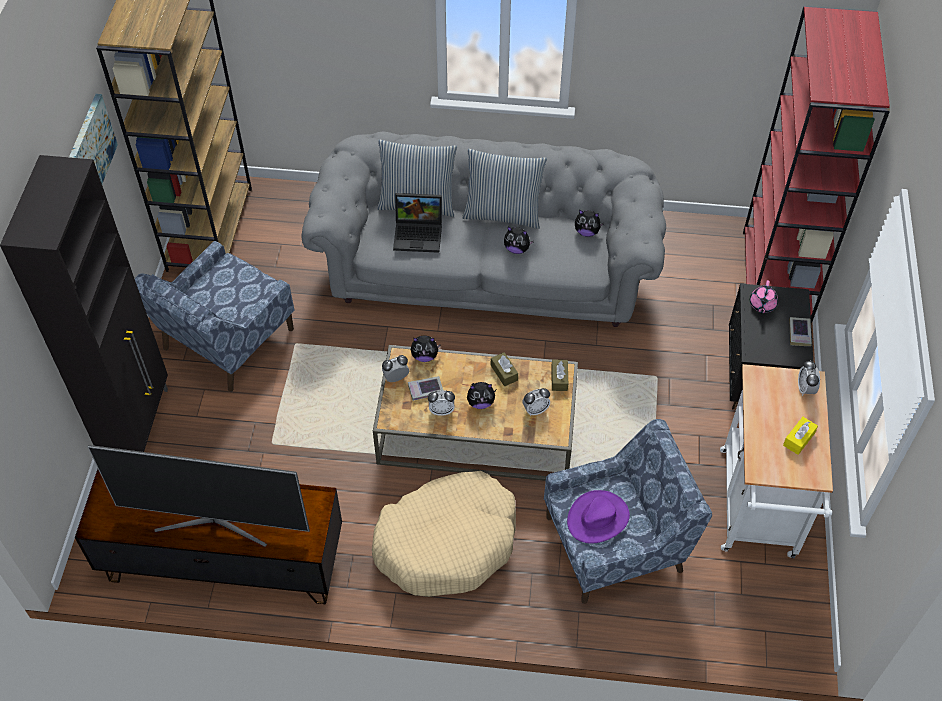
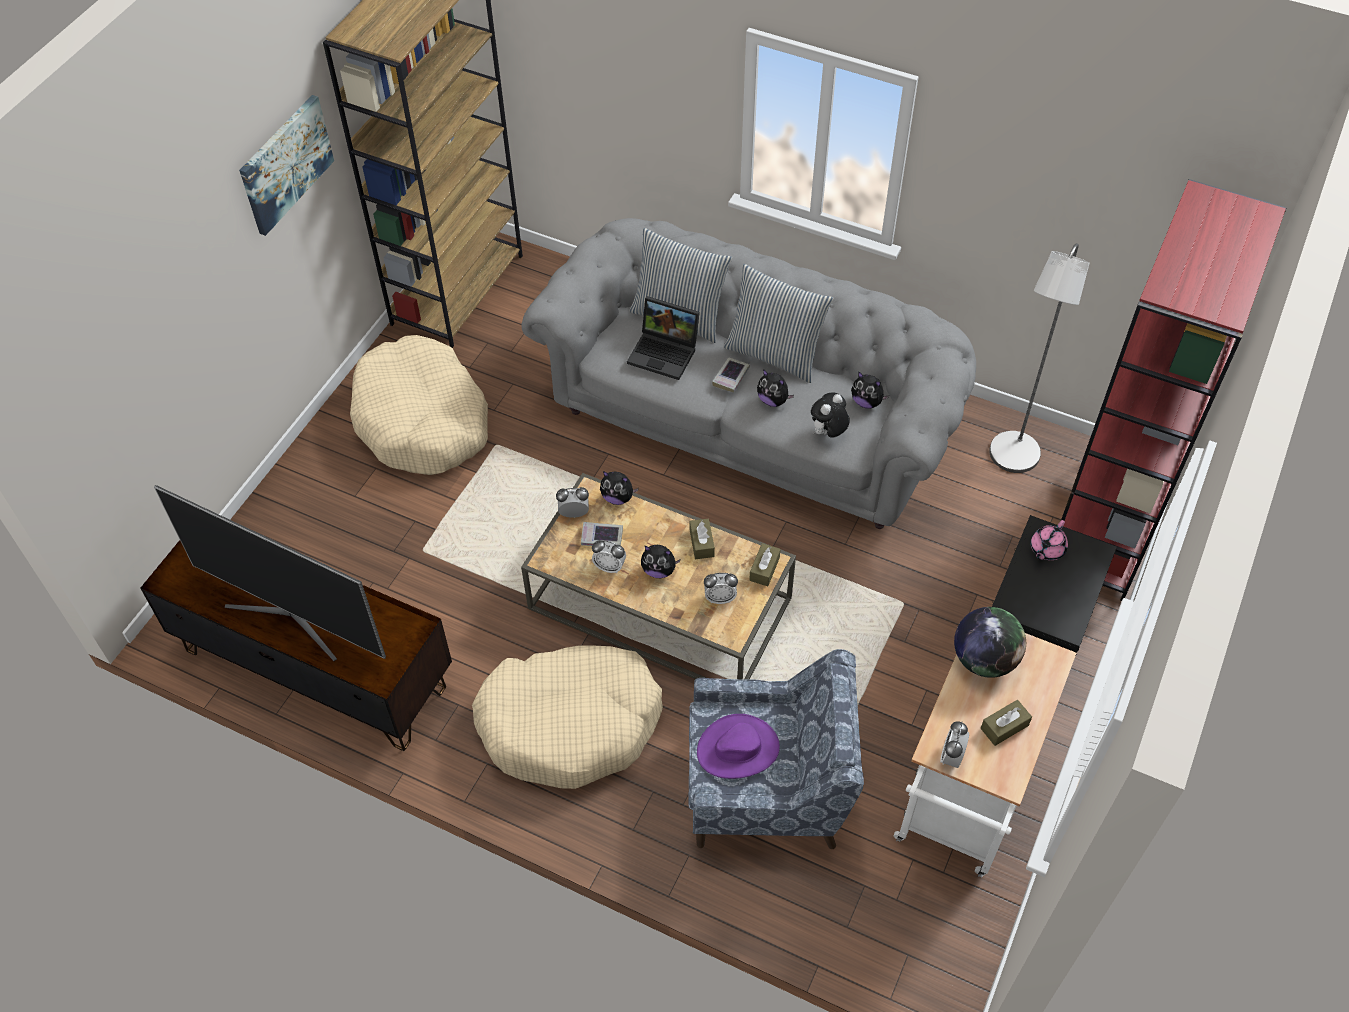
camera: 20 degrees right, 0 degrees up
(139, 424) = (290, 486): black cabinet -> none
(226, 340) = (422, 420): blue armchair -> beige dog bed
(568, 263) = (828, 433): none -> plush toy
(689, 249) = (1011, 460): none -> grey floor lamp
(764, 395) = (984, 659): none -> globe
(798, 439) = (1004, 727): yellow tissue box -> brown tissue box
(799, 333) = (1080, 598): book -> book (731, 377)
(805, 389) = (1041, 667): alarm clock -> alarm clock (951, 756)

